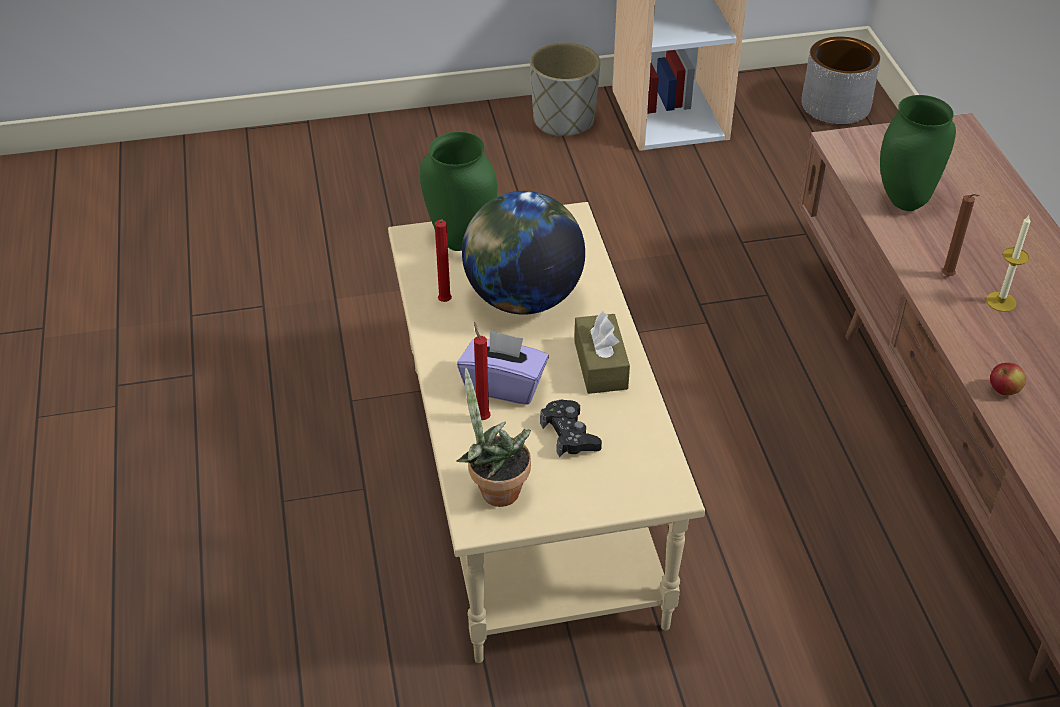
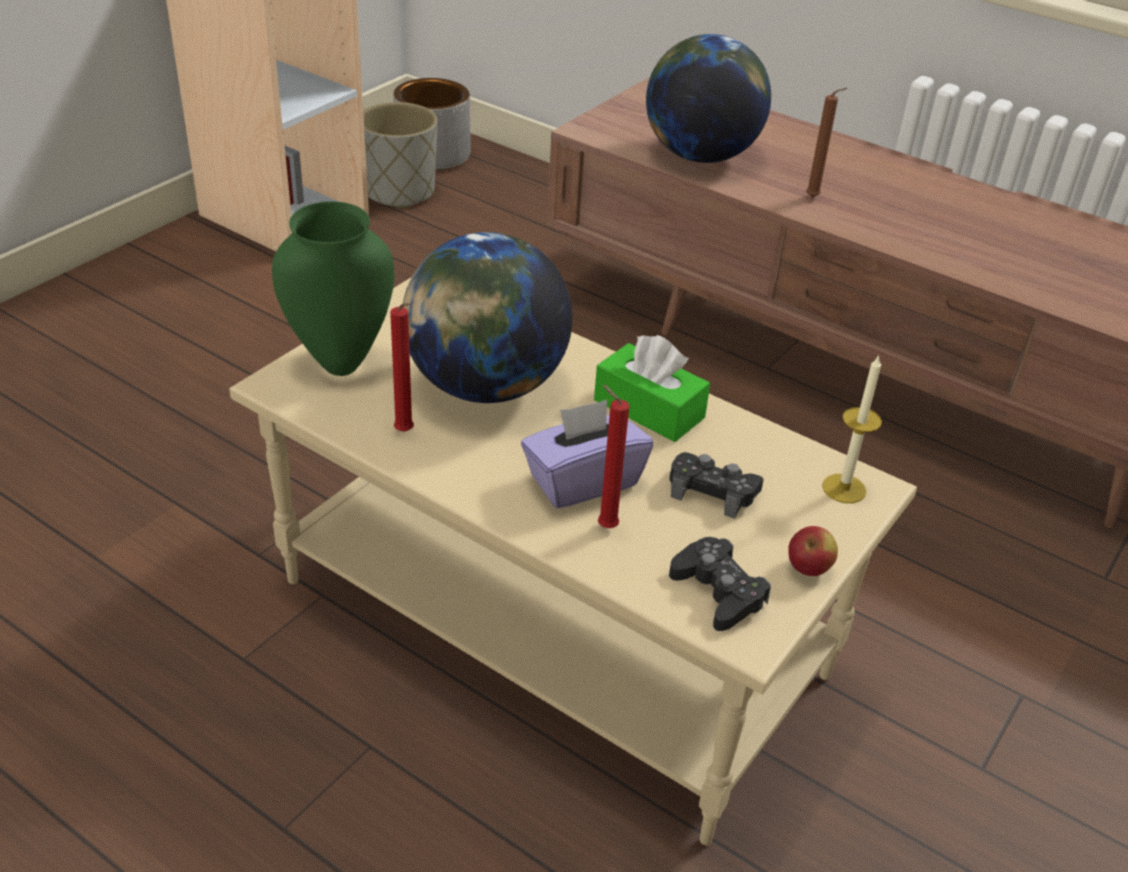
camera: 45 degrees left, 5 degrees down
(495, 489) = (718, 592): potted plant -> black game controller
(564, 121) = (178, 261): grey planter -> grey planter (399, 192)
(600, 365) = (649, 409): brown tissue box -> green tissue box
(903, 201) = (700, 155): green vase -> globe
(1001, 301) = (874, 199): candle -> candle (844, 488)
(1003, 390) = (971, 263): apple -> apple (808, 569)

